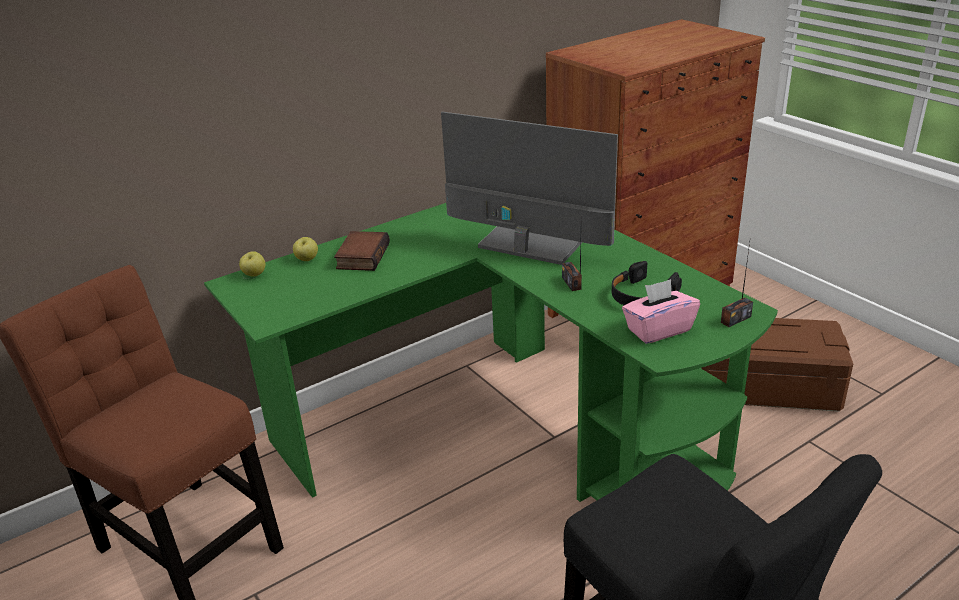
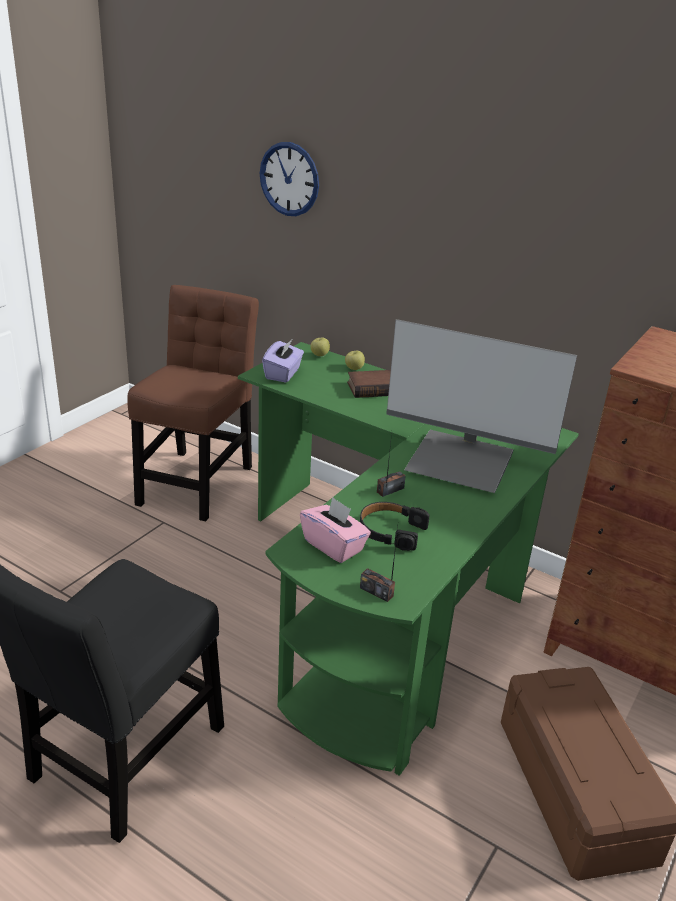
camera: 65 degrees right, 0 degrees up
(110, 82) = (289, 179): none -> wall clock
(280, 306) = (283, 374): none -> purple tissue box
(536, 239) = (461, 461): monitor -> monitor turned 105 degrees clockwise

